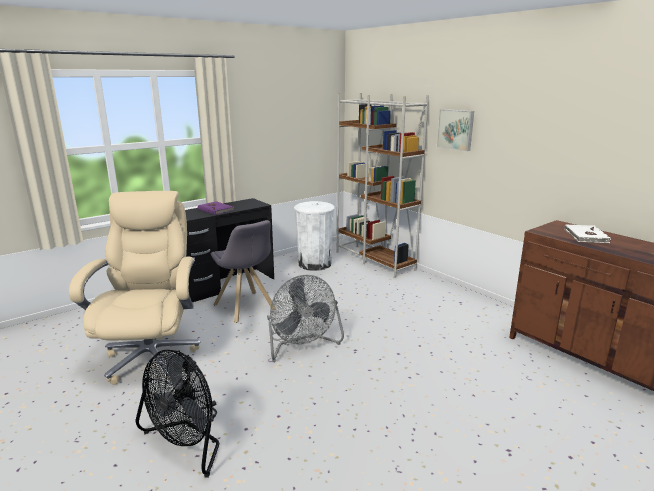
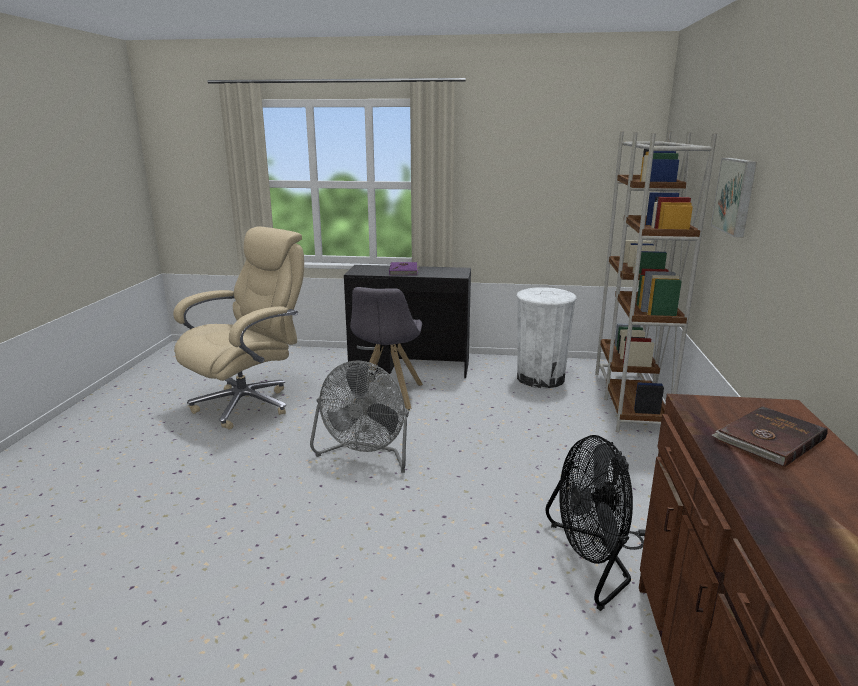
camera: 45 degrees right, 0 degrees up
(188, 439) = (155, 481): black fan -> black fan (596, 558)
(585, 236) = (768, 439): white book -> brown book

